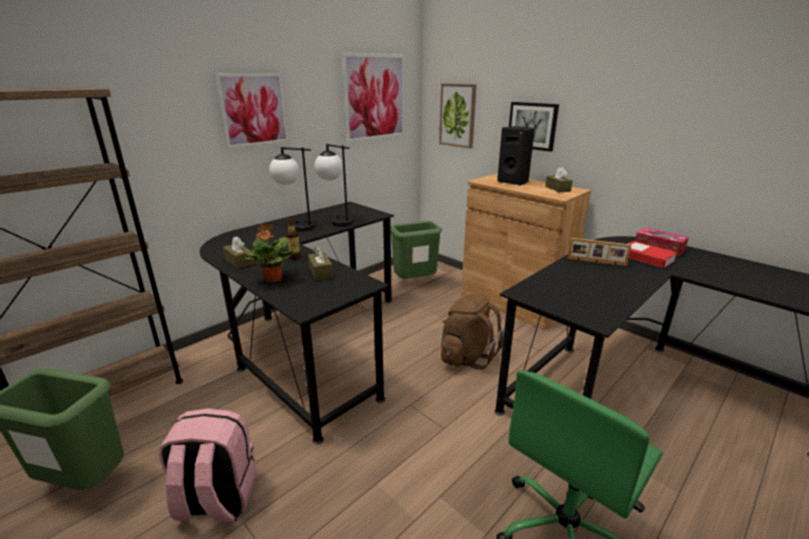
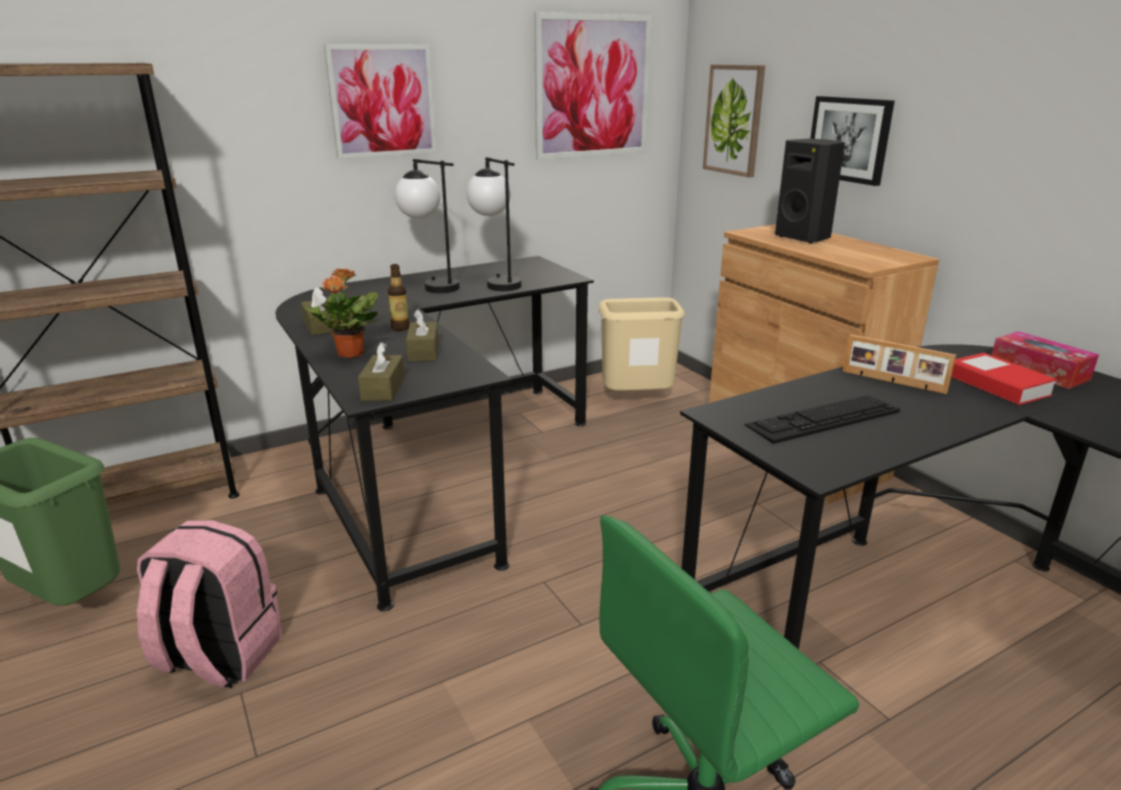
camera: 15 degrees right, 0 degrees up
(415, 283) = (637, 401): green trash can -> beige trash can
(466, 356) = (669, 525): brown backpack -> none
(557, 189) = (875, 253): brown tissue box -> brown tissue box (383, 389)
(577, 288) = (823, 418): none -> keyboard

